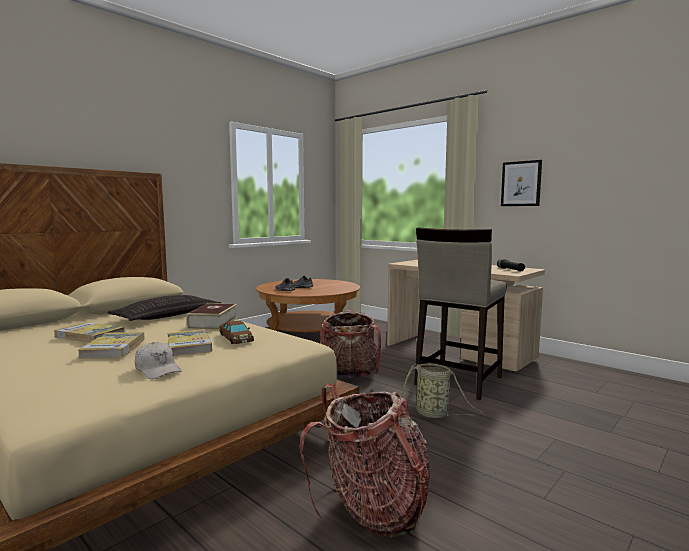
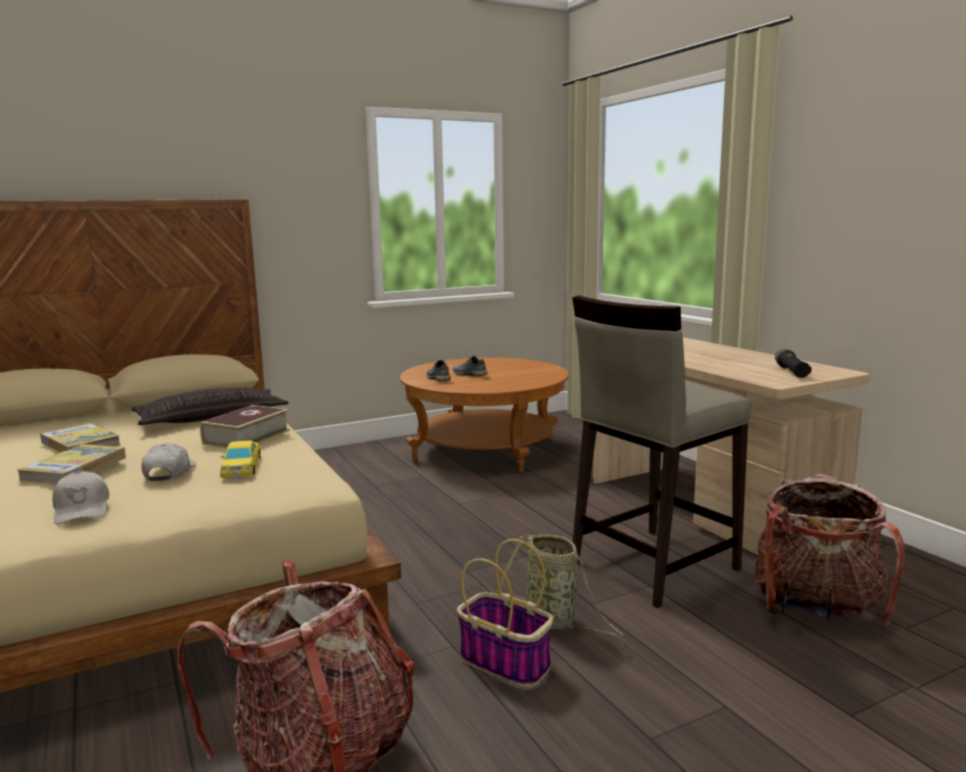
camera: 20 degrees right, 5 degrees up
(189, 345) = (169, 473): book -> white cap
(236, 338) = (241, 466): brown toy car -> yellow toy car
(349, 375) = (483, 531): backpack -> backpack (816, 608)
(429, 438) = (506, 662): none -> basket
(521, 183) = (850, 200): picture -> none

